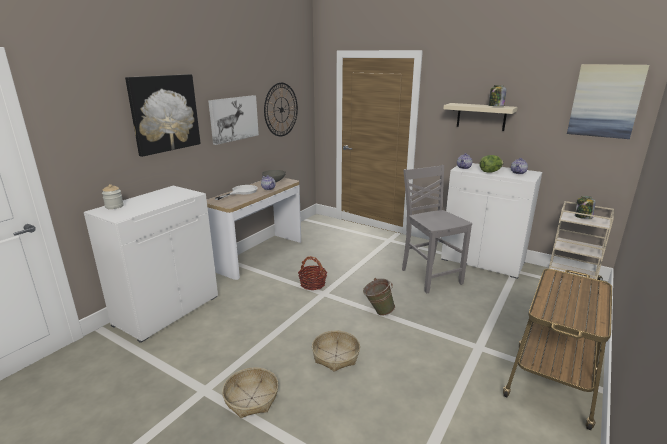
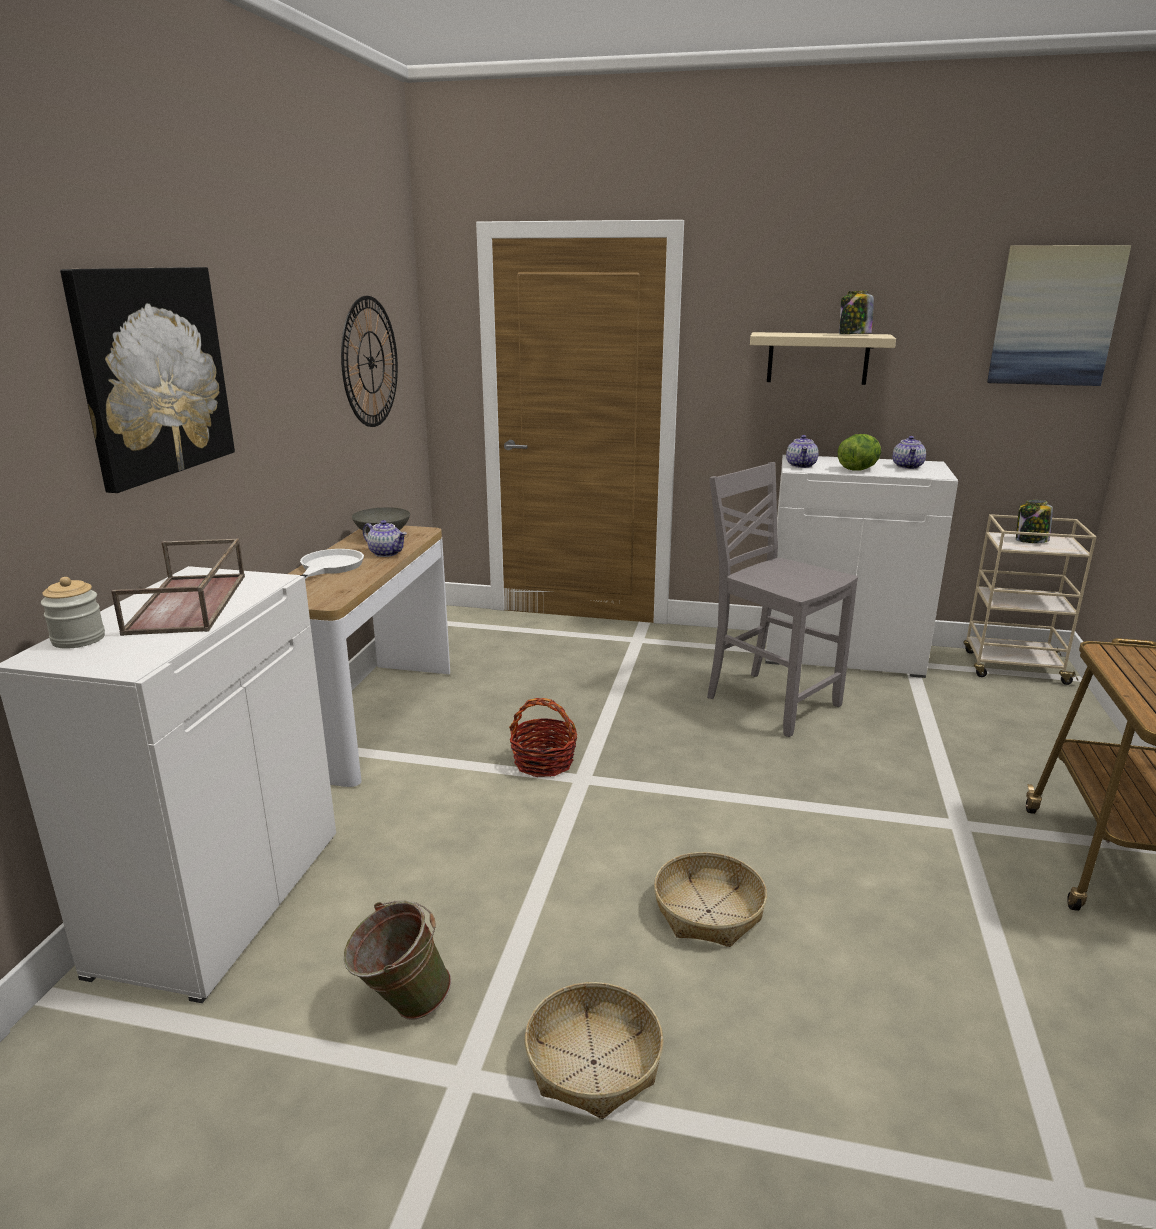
camera: 20 degrees left, 0 degrees up
(158, 199) = (189, 604): none -> brown tray
(233, 118) = (289, 385): picture -> none
(378, 312) = (724, 795): green bucket -> green bucket (400, 1005)

